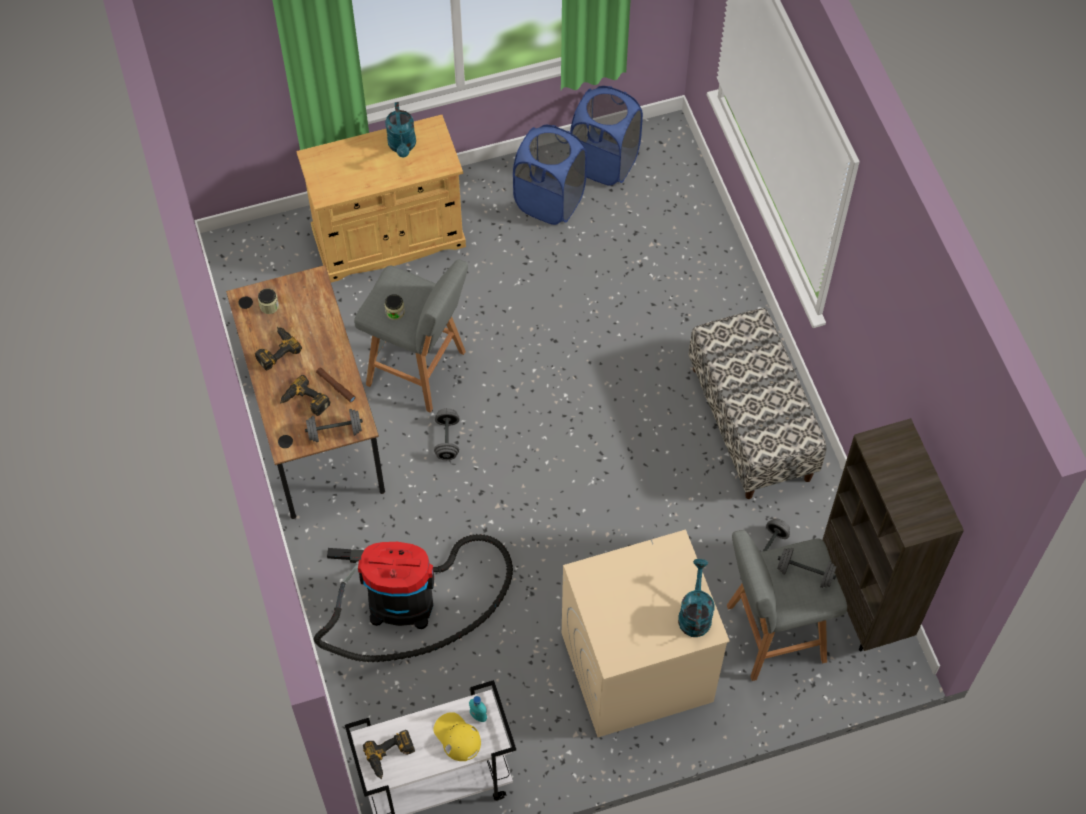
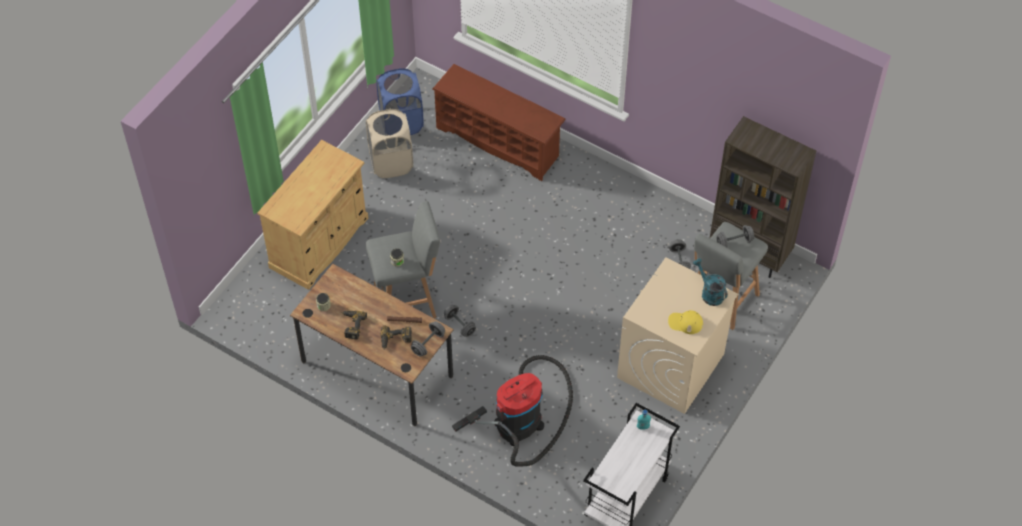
camera: 40 degrees left, 5 degrees down
(391, 756) = (619, 479): power drill -> none
(402, 146) = (316, 170): turquoise watering can -> none
(457, 737) = (642, 445): yellow cap -> yellow cap (685, 323)
(550, 201) = (391, 163): blue laundry basket -> beige laundry basket
(693, 258) = (499, 141): none -> brown shoe rack
(751, 423) = (611, 205): bench -> none

